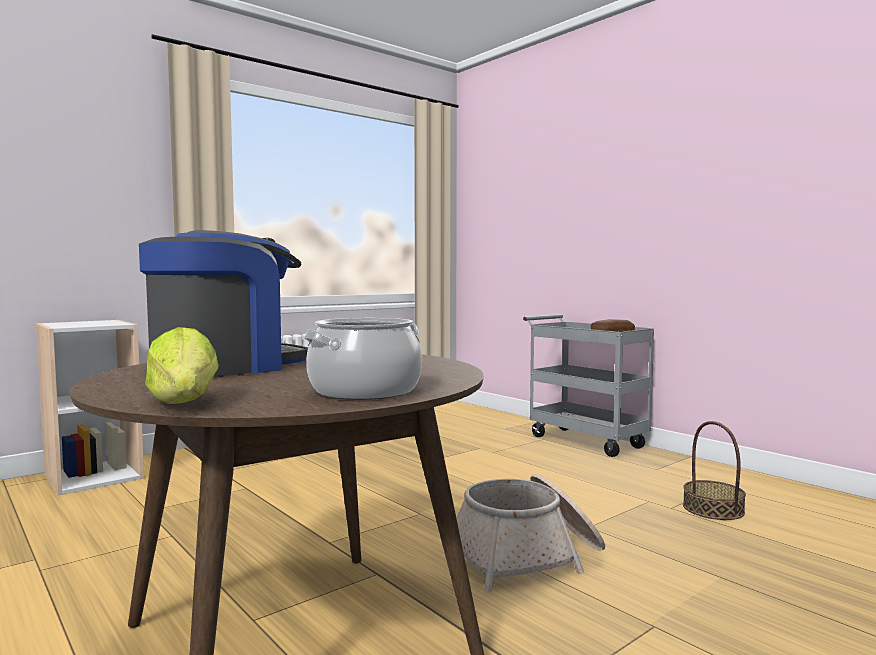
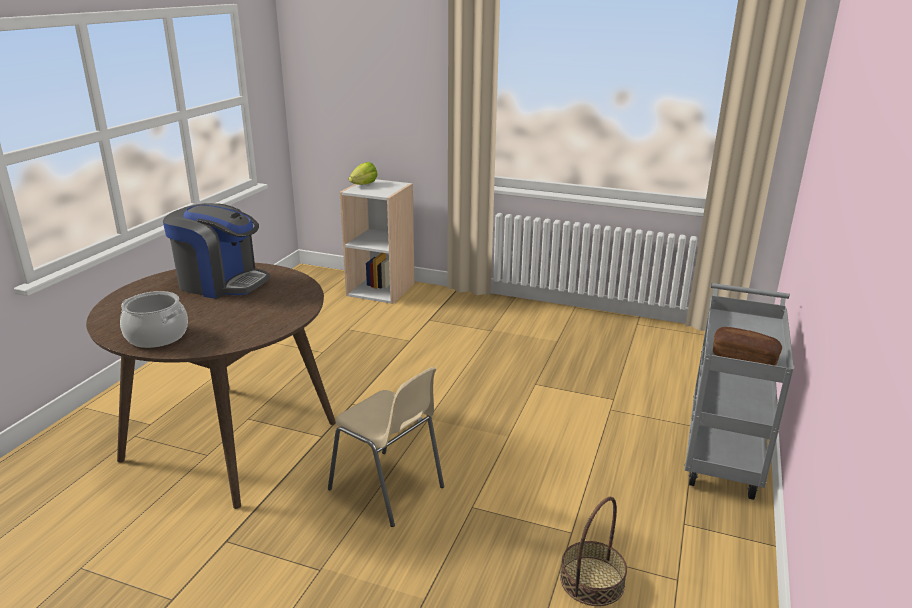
camera: 60 degrees right, 20 degrees up
(184, 403) = (112, 311): lettuce -> lettuce (364, 184)
(528, 557) = (388, 489): basket -> beige chair

